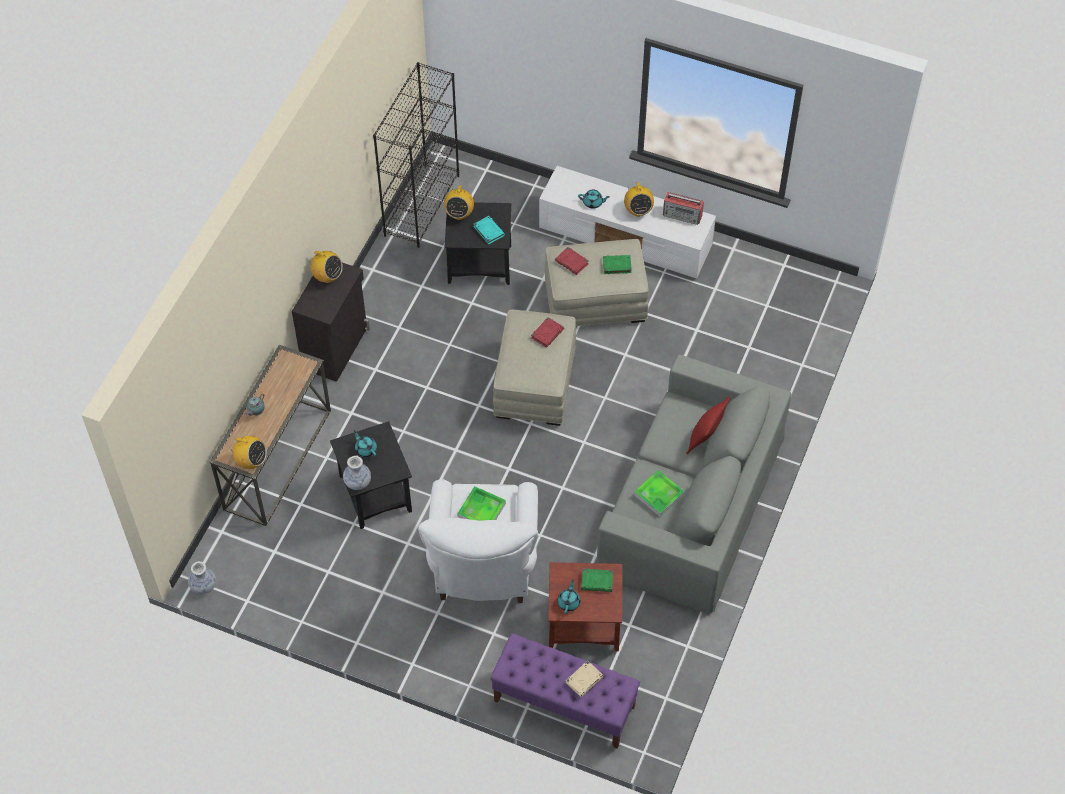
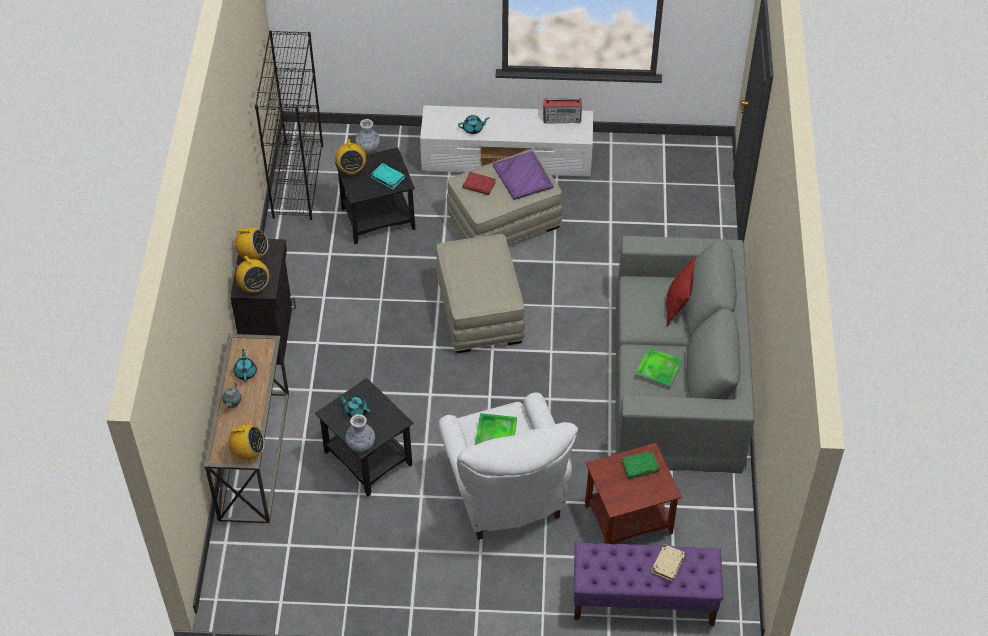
camera: 20 degrees left, 5 degrees down
(203, 585) = (228, 601): vase -> vase (368, 147)
(547, 333) = (485, 255): red book -> none
(569, 602) = (622, 494): turquoise teapot -> turquoise teapot (245, 372)
(616, 266) = (523, 177): green book -> purple tray
(638, 210) = (518, 125): radio -> radio (254, 287)

